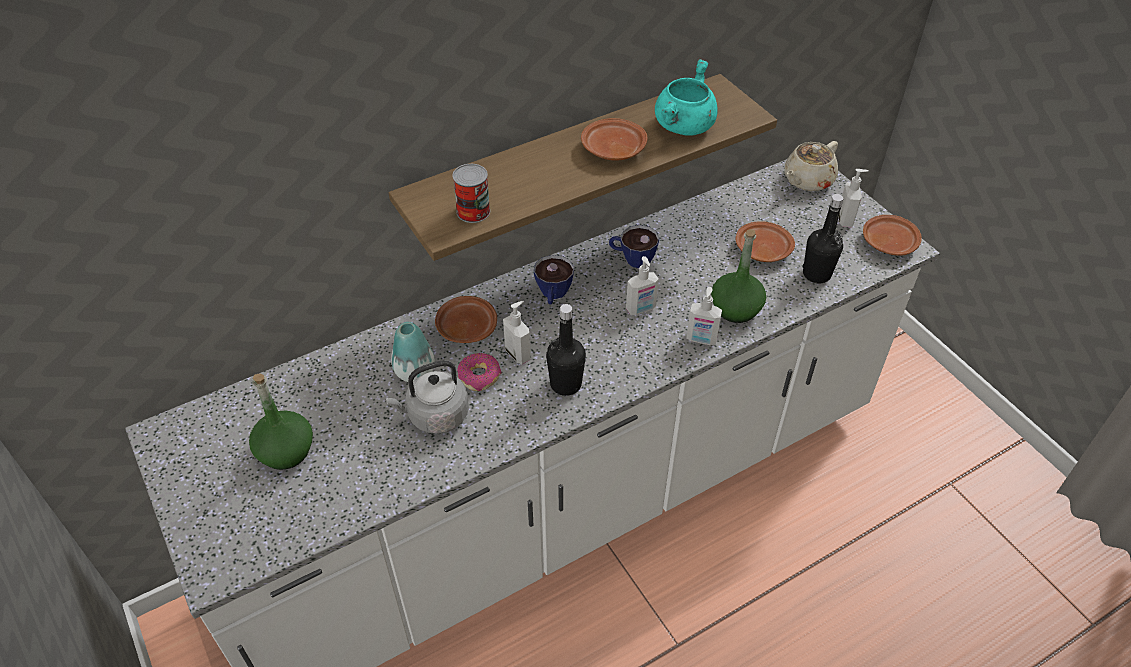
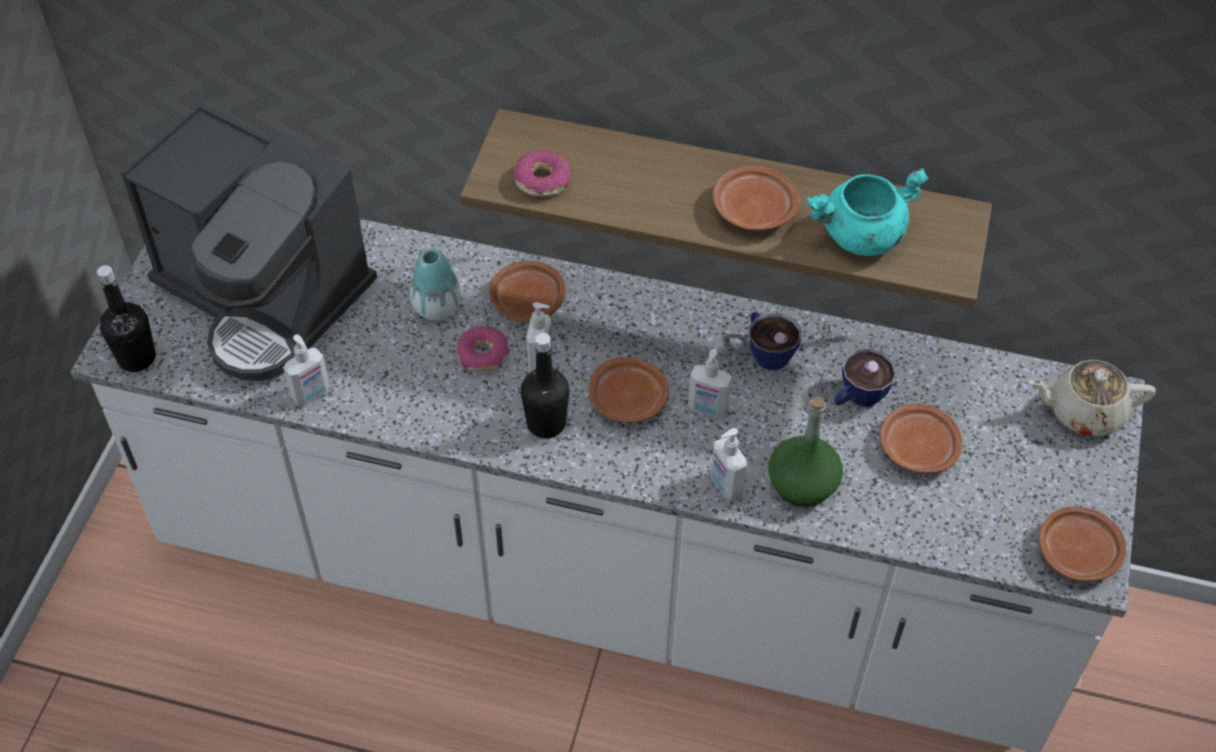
camera: 45 degrees right, 5 degrees up
(286, 451) = (265, 296): green bottle -> coffee machine
(435, 416) = (406, 361): grey kettle -> none
(473, 211) = (542, 180): can -> donut
(553, 295) = (643, 329): cup -> cup (857, 397)
(594, 336) = (628, 399): none -> brown plate
(816, 274) = (941, 519): black bottle -> black bottle (137, 358)
(846, 219) = (1064, 488): soap dispenser -> soap dispenser (311, 394)

